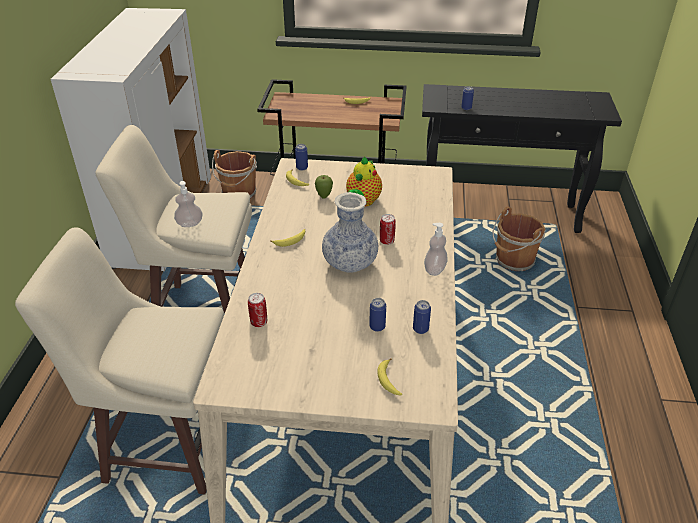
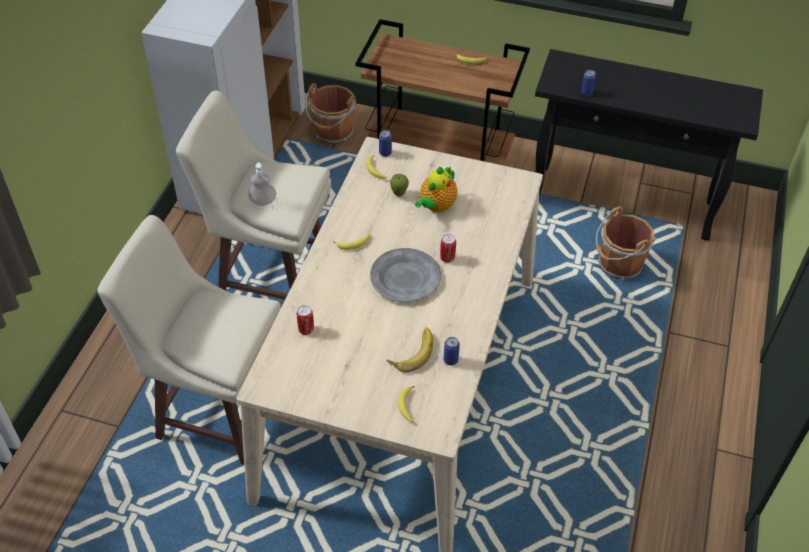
camera: 10 degrees right, 10 degrees up
(350, 263) = (404, 278): vase -> grey plate
(377, 327) = (411, 351): can -> banana
(434, 269) = (484, 298): soap dispenser -> none

